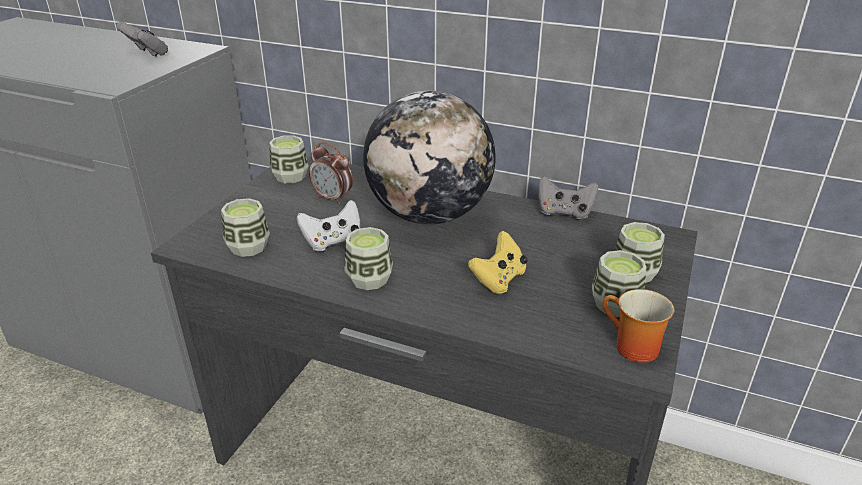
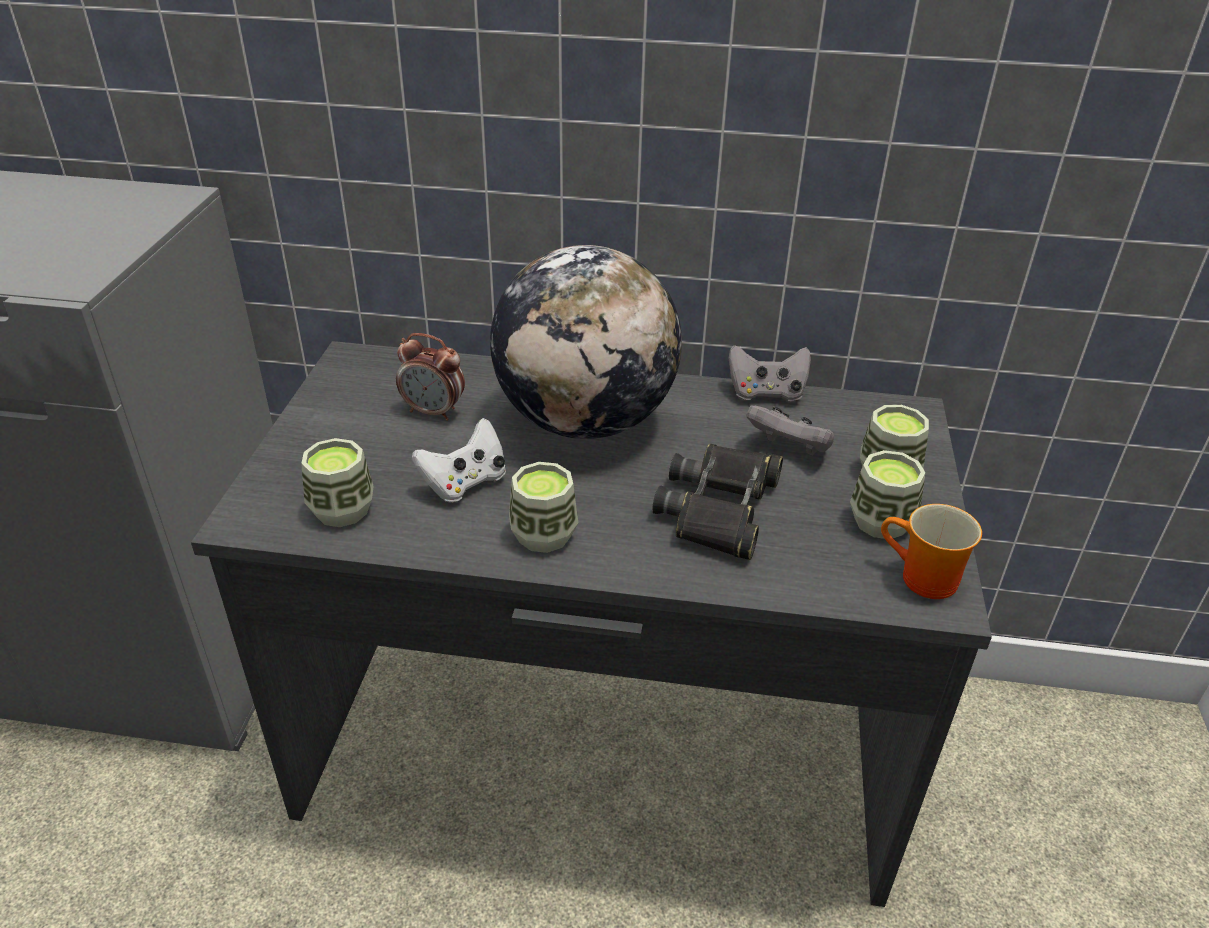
camera: 15 degrees left, 5 degrees up
(147, 54) = (90, 214): grey game controller -> grey game controller (789, 449)
(290, 176) = (352, 383): cup -> none
(498, 280) = (720, 508): yellow game controller -> black binoculars

